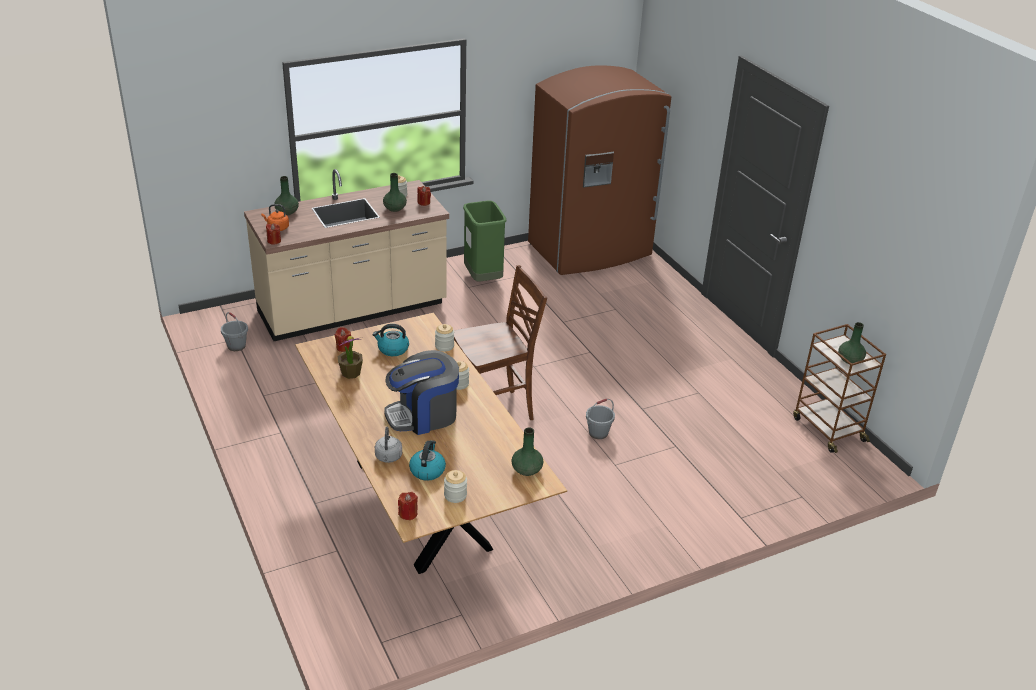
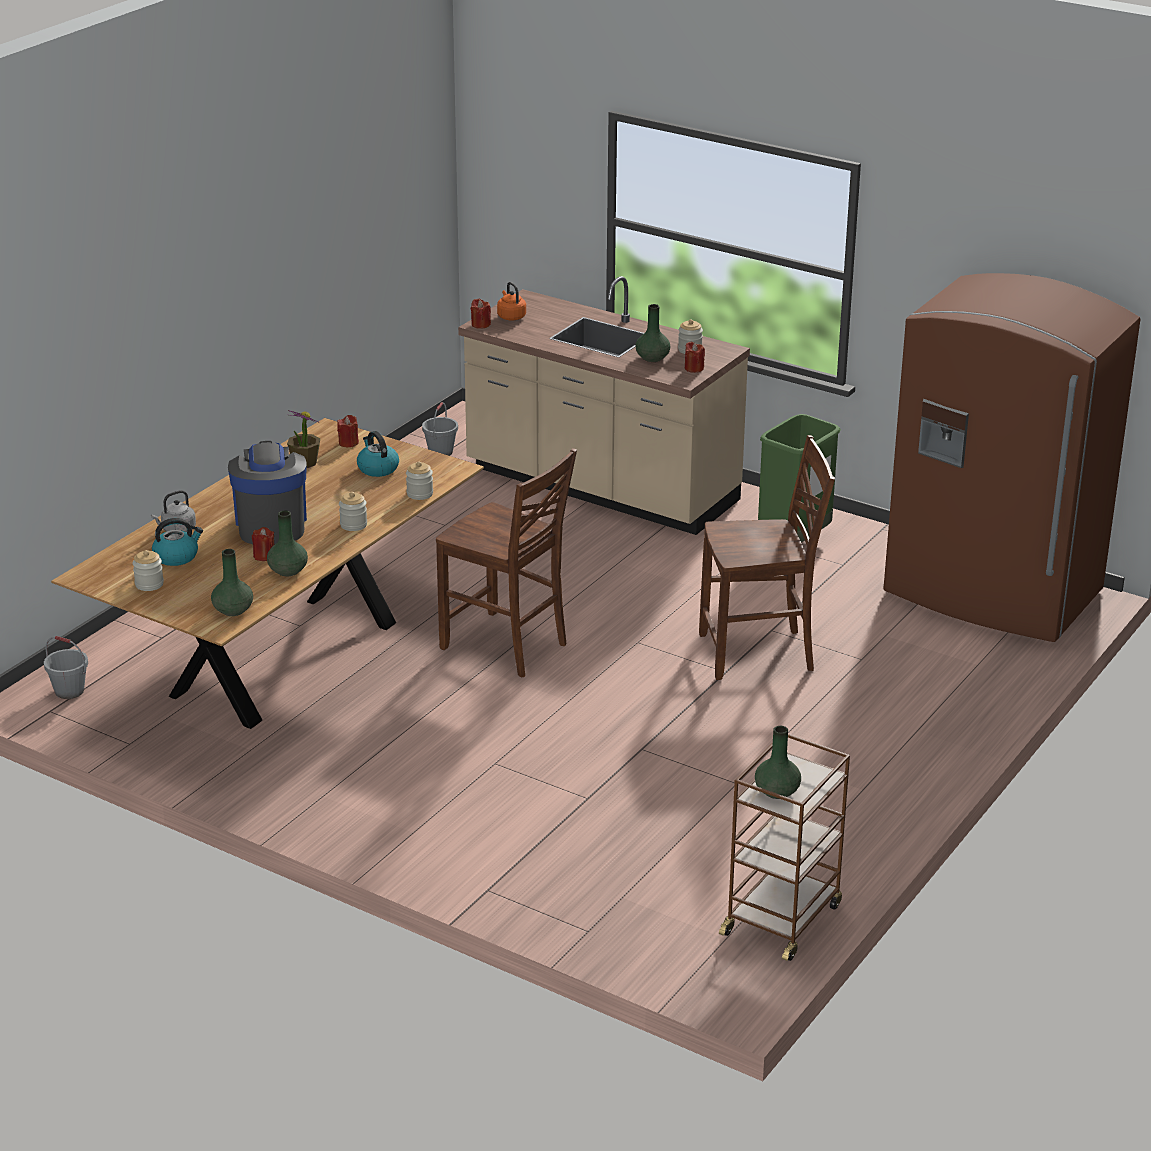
camera: 60 degrees right, 5 degrees down
(287, 212) = (553, 309): green vase -> green vase (287, 571)
(408, 514) = (95, 569): red candle -> red candle (264, 556)
(423, 415) = (271, 524): coffee machine -> coffee machine turned 45 degrees clockwise
(582, 335) = (759, 654): none -> brown chair
(598, 433) = (548, 731): grey bucket -> grey bucket (70, 691)

